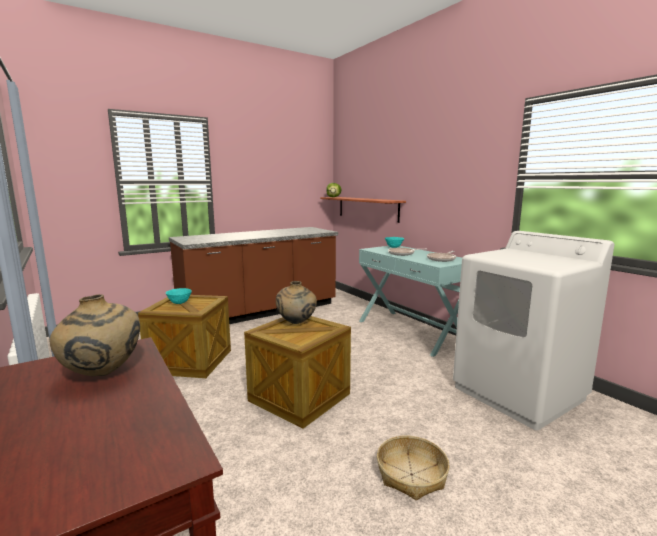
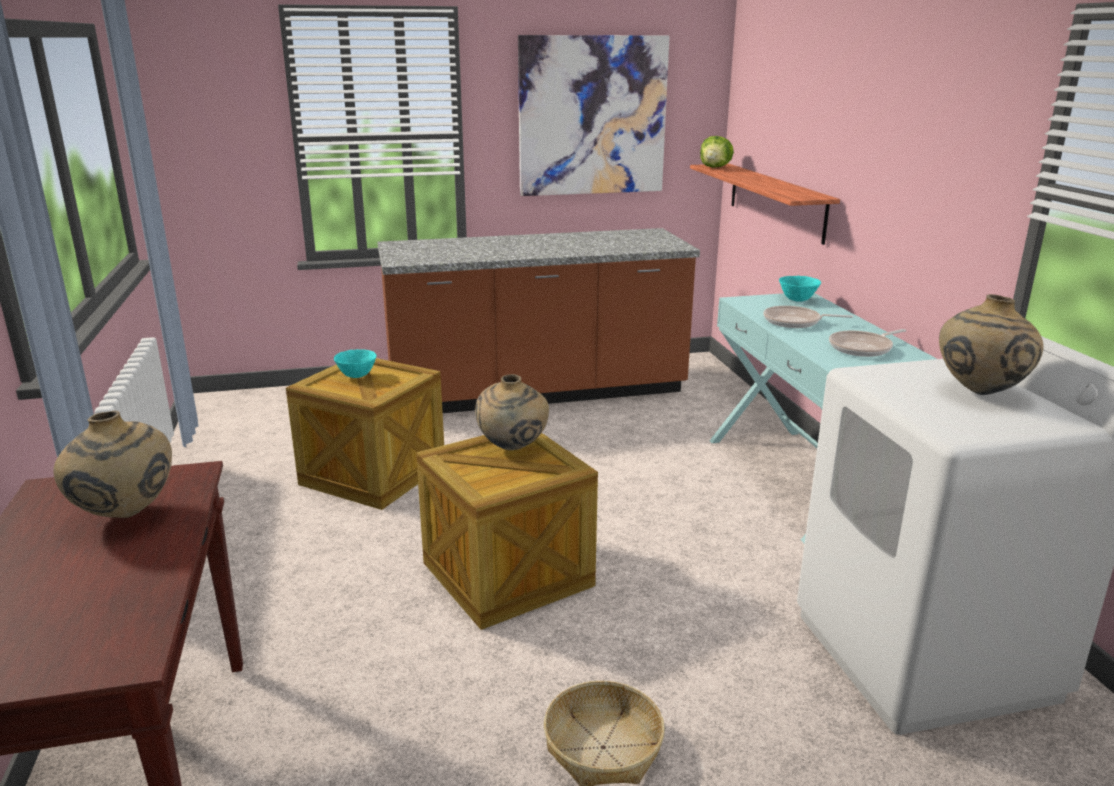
camera: 20 degrees right, 10 degrees up
(274, 174) = (592, 116): none -> picture
(534, 256) = (978, 392): none -> beige vase

